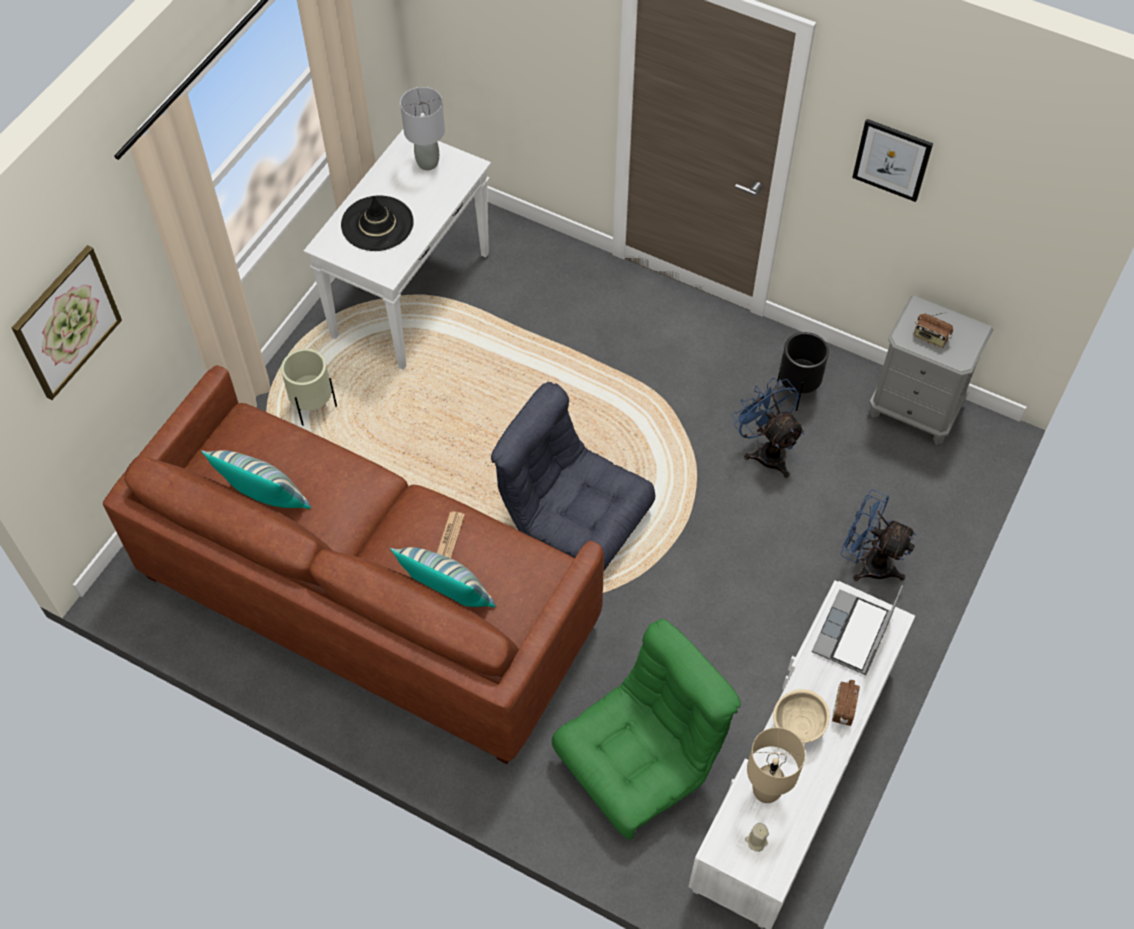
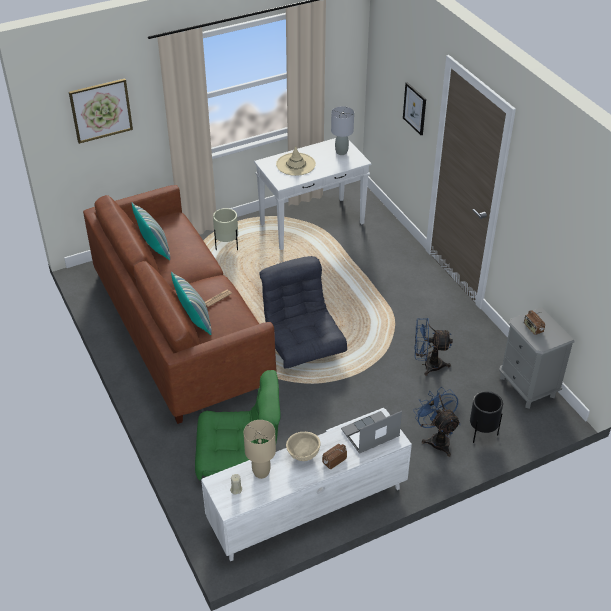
camera: 35 degrees right, 15 degrees down
(377, 224) = (296, 164): black hat -> beige hat
(766, 450) = (427, 365): blue fan -> blue fan turned 90 degrees counterclockwise
(796, 391) = (468, 348): black planter -> black planter (482, 433)
(892, 159) = (539, 207): picture -> picture (415, 108)

